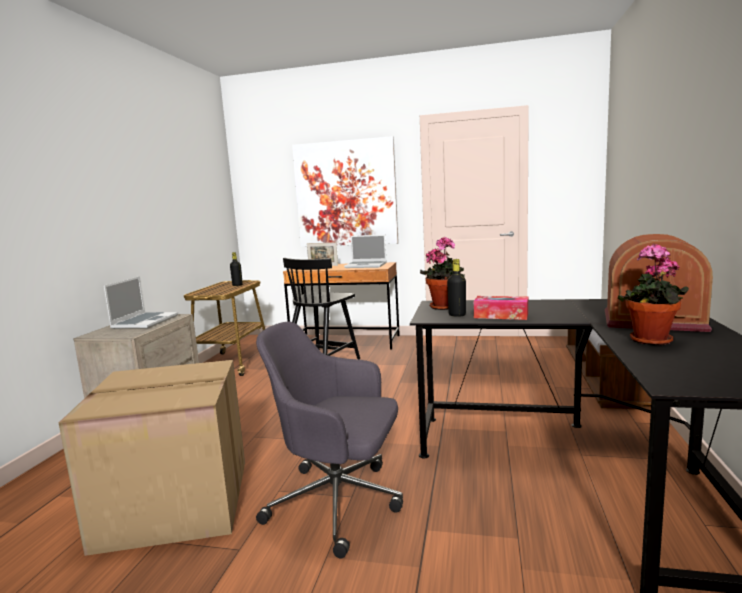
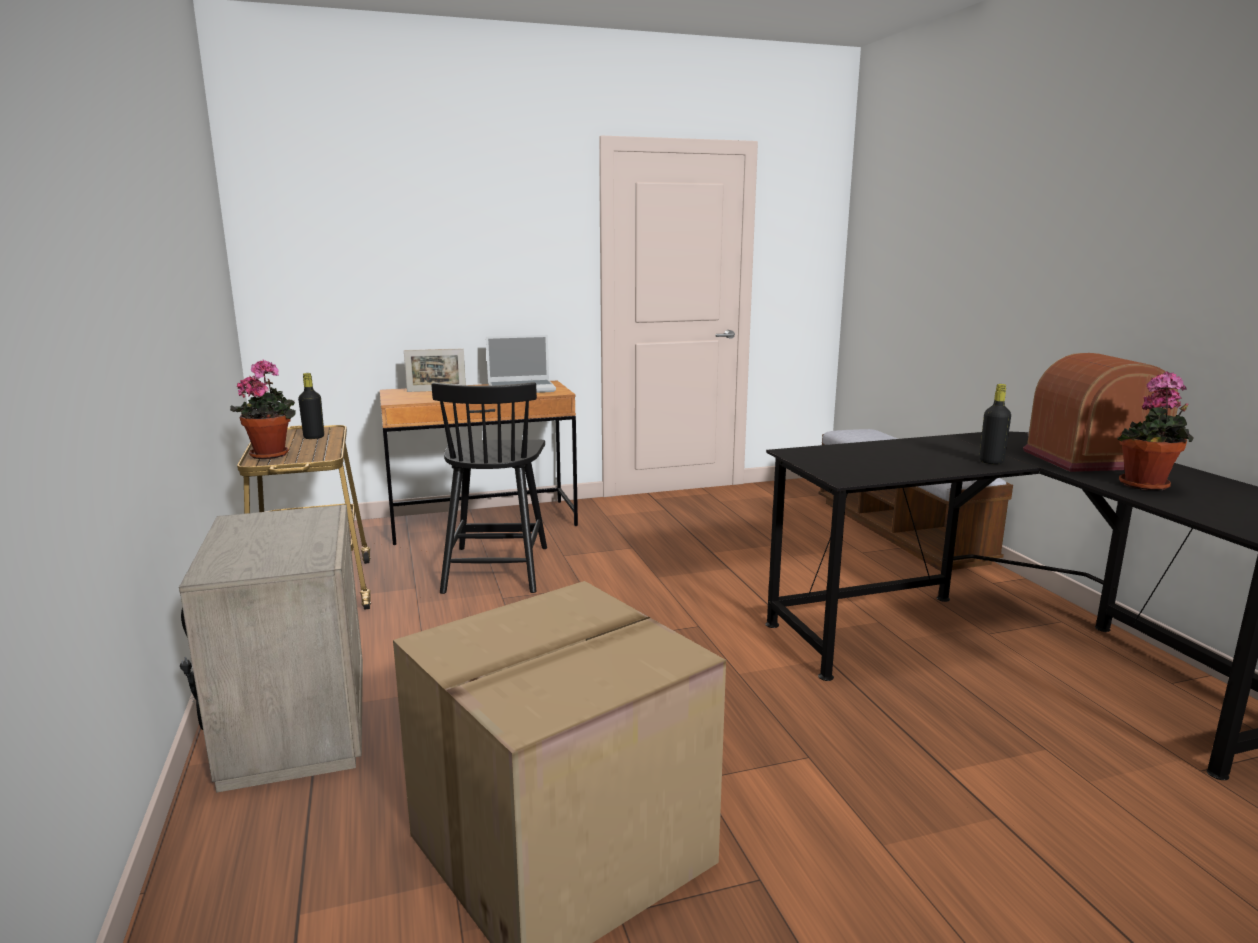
camera: 30 degrees left, 5 degrees up
(145, 322) = (277, 531): laptop -> none
(339, 503) = (805, 771): grey office chair -> none
(346, 194) = (470, 261): picture -> none
(444, 306) = (822, 457): potted plant -> potted plant (272, 454)
(457, 315) = (870, 469): black bottle -> black bottle (991, 462)
(501, 315) = (924, 466): tissue box -> none

